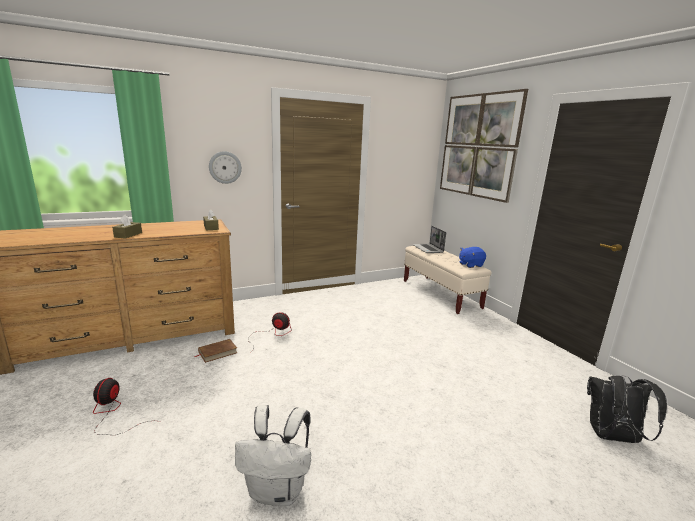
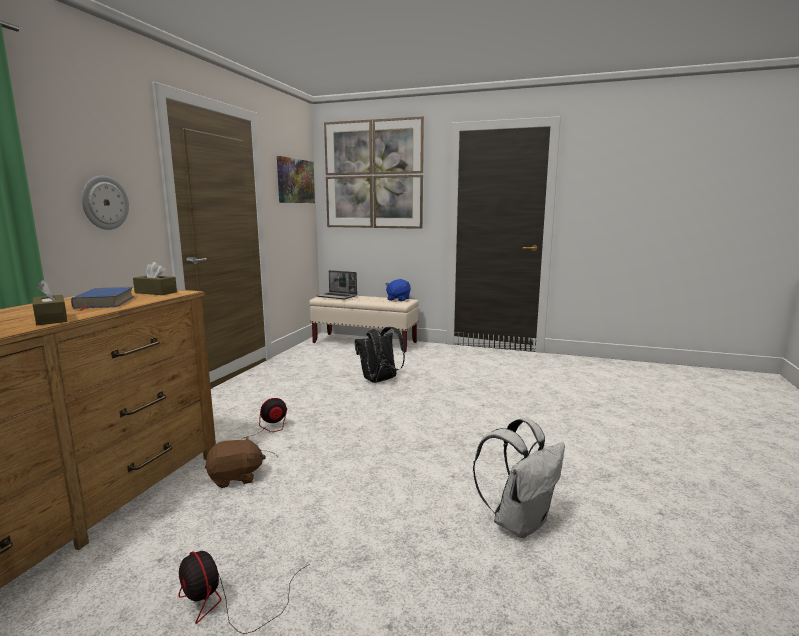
camera: 45 degrees left, 5 degrees down
(174, 229) = (104, 302): none -> blue book
(217, 352) = (235, 477): brown book -> brown plush toy
(411, 149) = (295, 181): none -> picture
(612, 437) = (601, 382): black backpack -> black backpack (379, 381)

